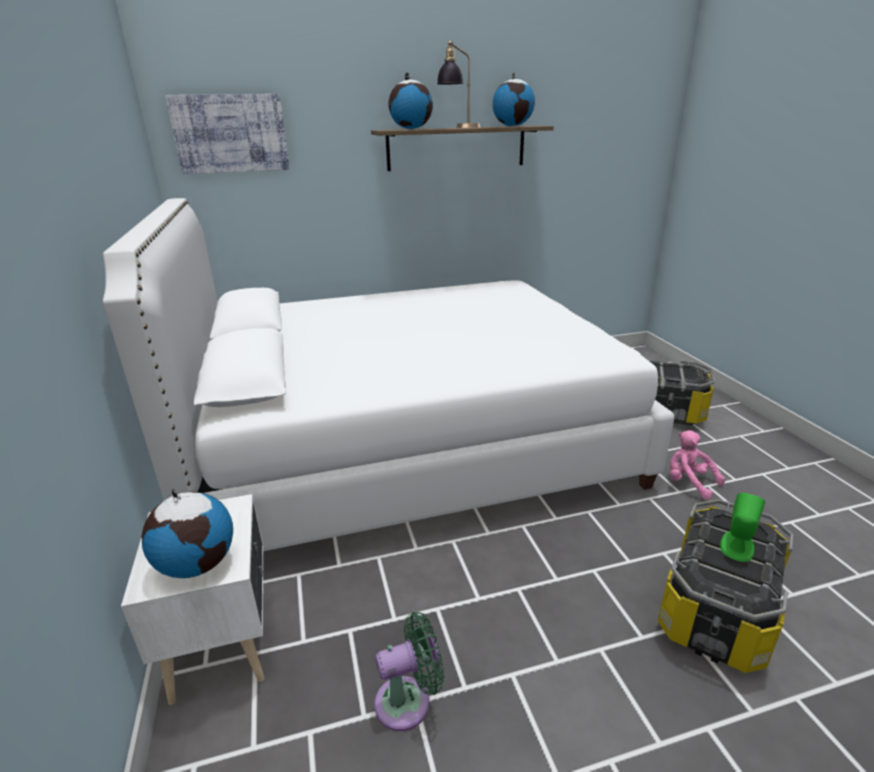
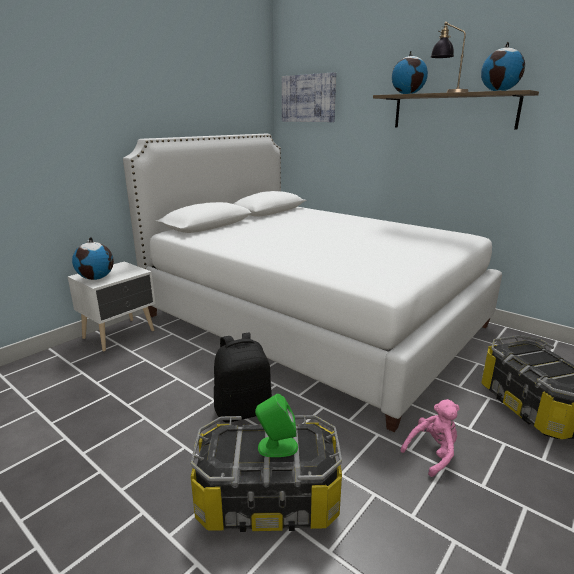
camera: 55 degrees right, 5 degrees down
(408, 701) = (110, 391): green fan -> none
(555, 570) = (243, 409): none -> black backpack
(688, 482) = (432, 453): pink plush toy -> pink plush toy turned 45 degrees clockwise

